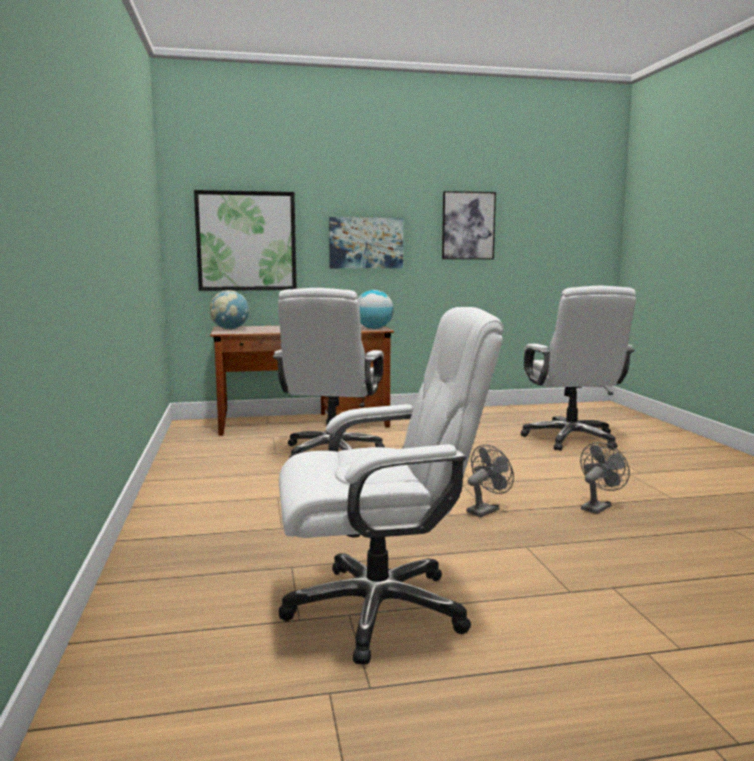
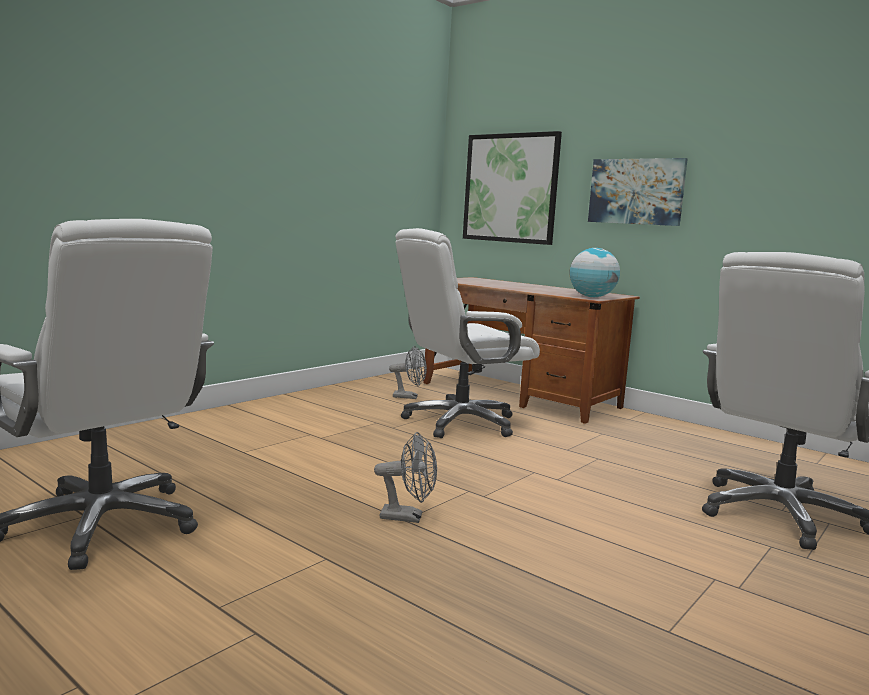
camera: 50 degrees right, 0 degrees up
(230, 329) = (467, 279): globe -> none
(468, 225) = (788, 167): picture -> none
(598, 507) = (527, 579): grey fan -> grey fan (409, 397)

